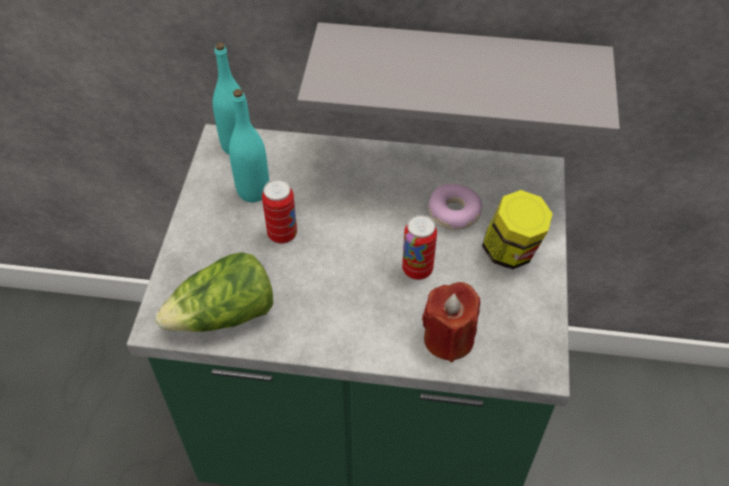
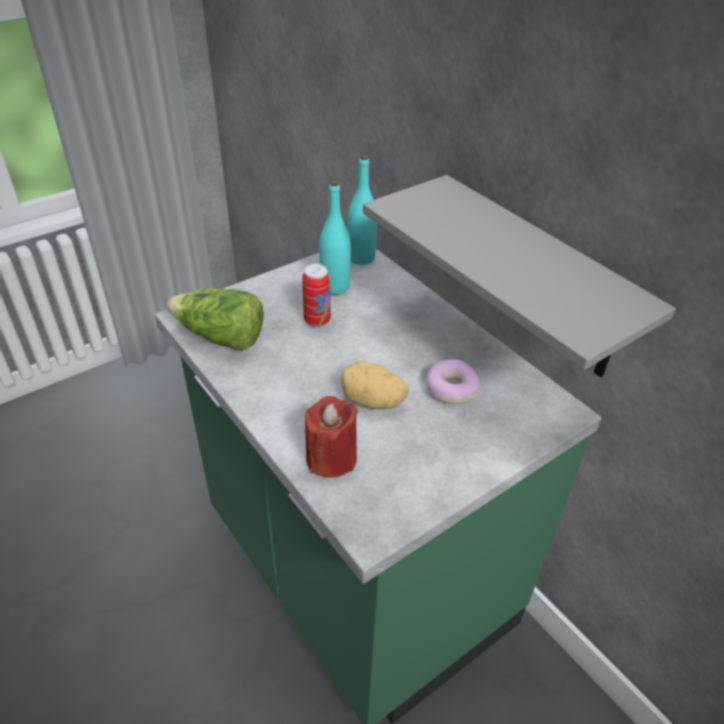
camera: 45 degrees right, 10 degrees down
(417, 269) = (372, 402): can -> potato
(511, 252) = (459, 443): jar -> none

